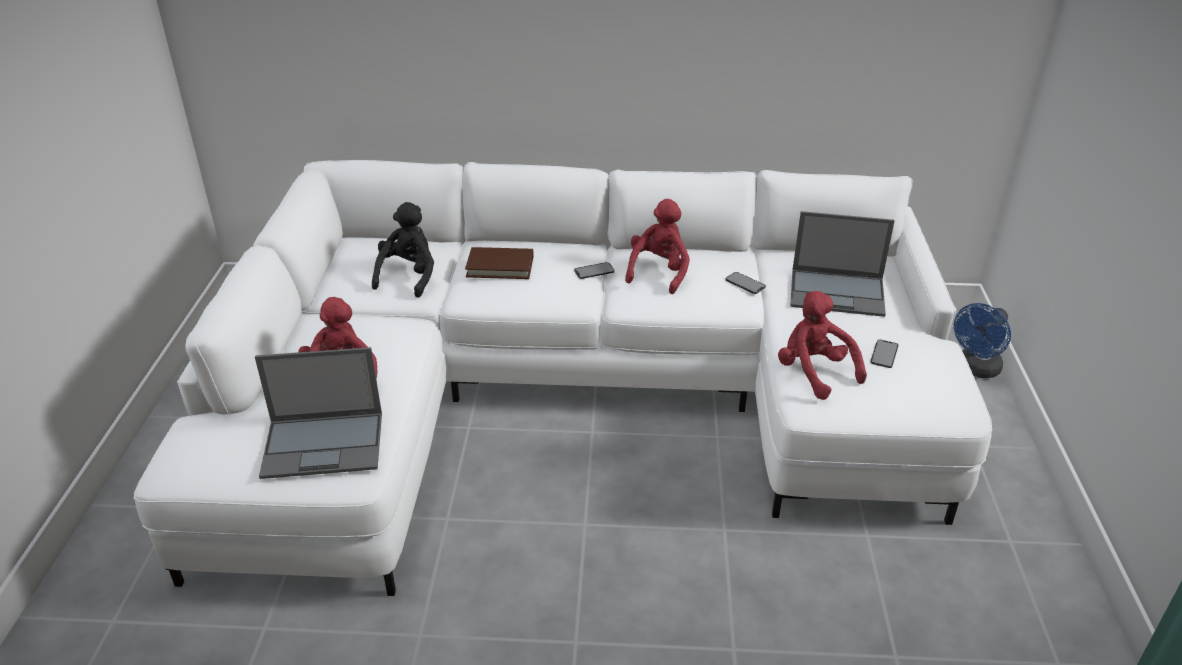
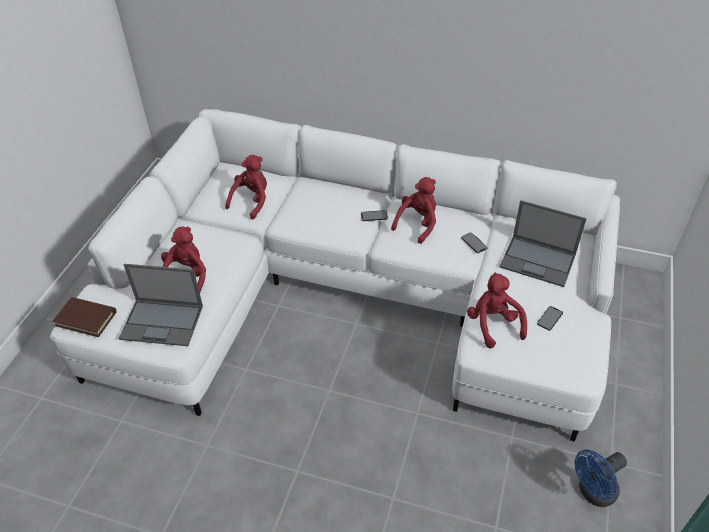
camera: 15 degrees right, 10 degrees up
(408, 276) = (252, 201): black plush toy -> red plush toy
(500, 266) = (312, 203): brown book -> brown book (86, 318)
(975, 369) = (644, 323): blue fan -> blue fan (593, 493)

